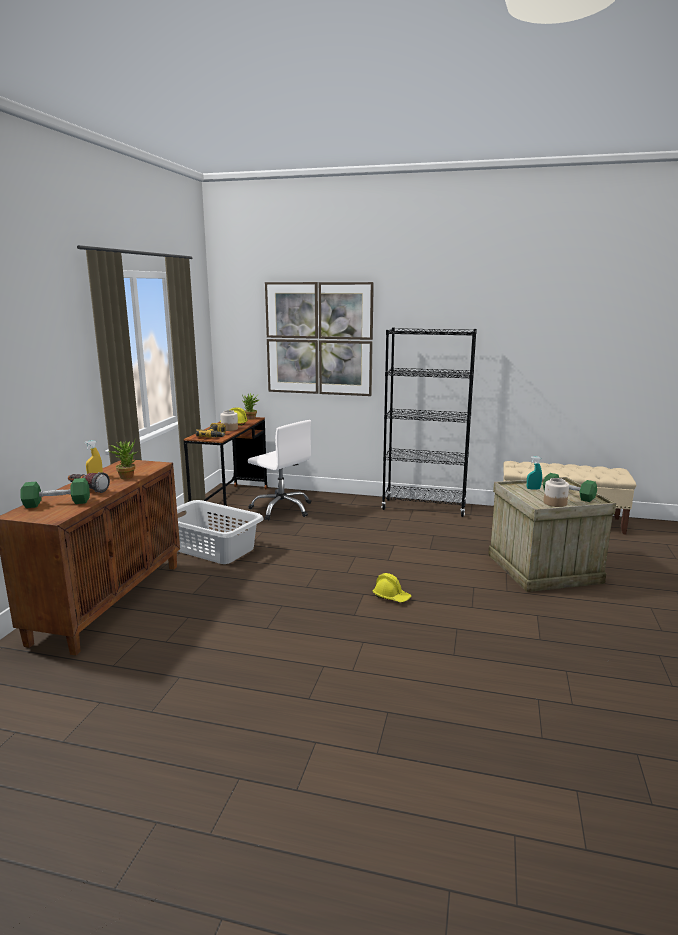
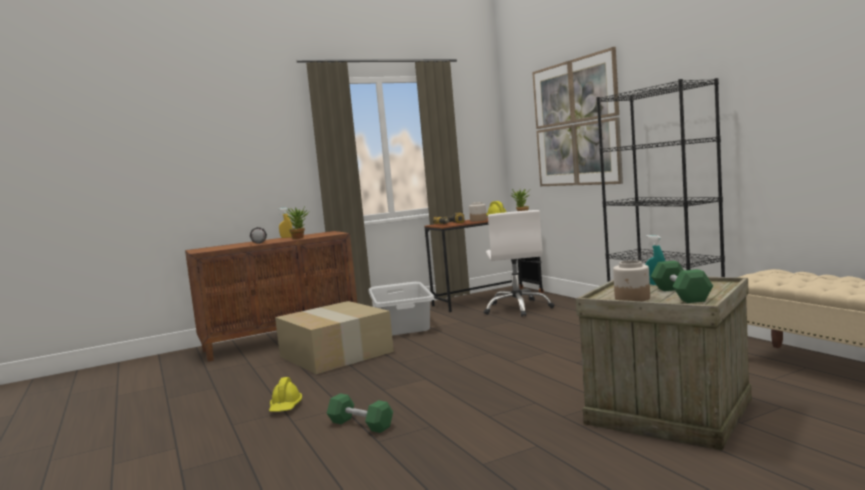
camera: 50 degrees right, 10 degrees down
(57, 503) = (225, 246): green dumbbell -> green dumbbell (360, 424)
(220, 598) = (334, 354): none -> cardboard box
(391, 597) = (441, 387): yellow hard hat -> yellow hard hat (286, 407)

